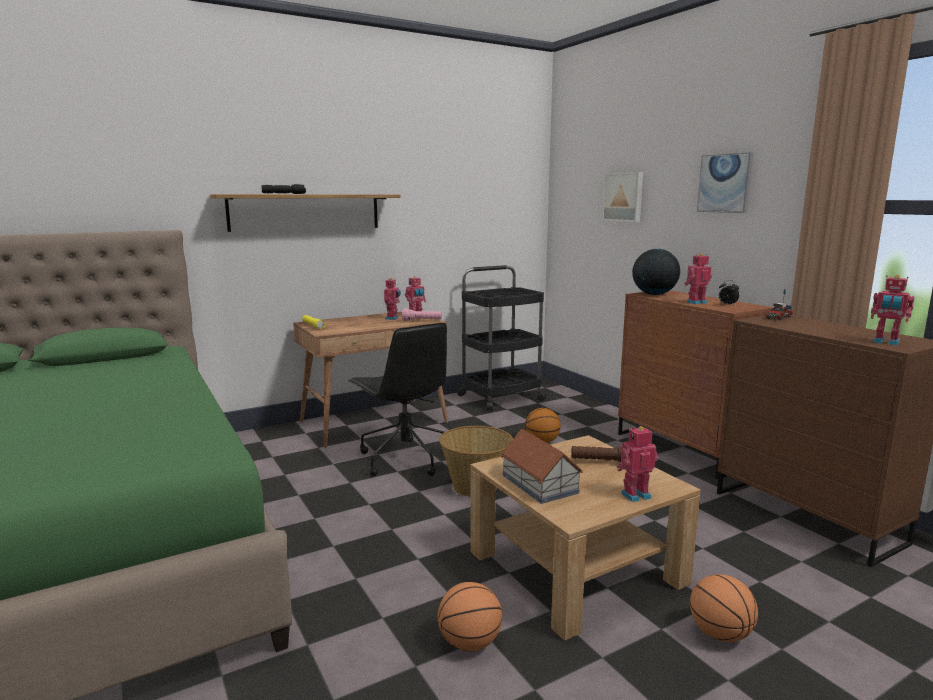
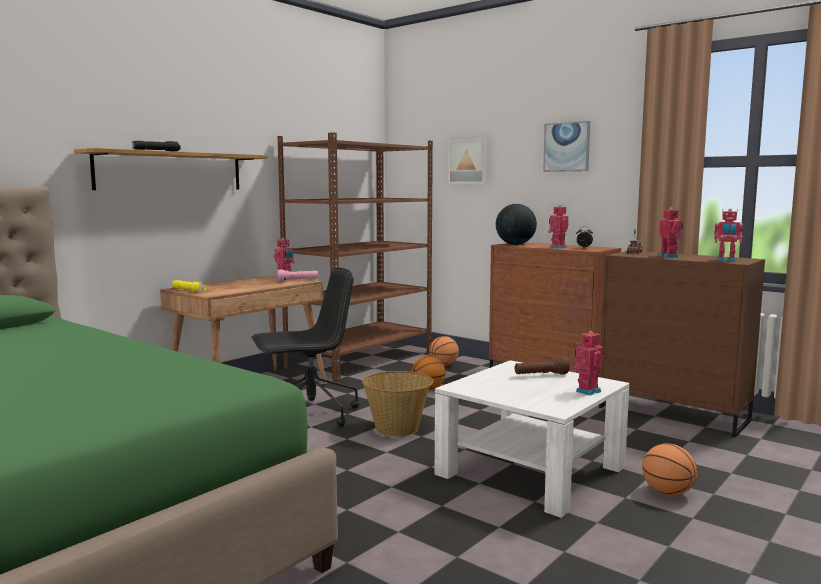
camera: 20 degrees left, 5 degrees down
(392, 318) = (264, 281): toy robot -> toy robot (669, 256)
(403, 457) = (307, 415): black office chair -> black office chair turned 60 degrees counterclockwise
(469, 643) = (488, 533): basketball -> basketball (443, 365)
(501, 398) = (361, 360): black cart -> brown bookcase
(539, 484) = (508, 393): toy house -> none
(576, 567) = (531, 471): brown coffee table -> white coffee table

